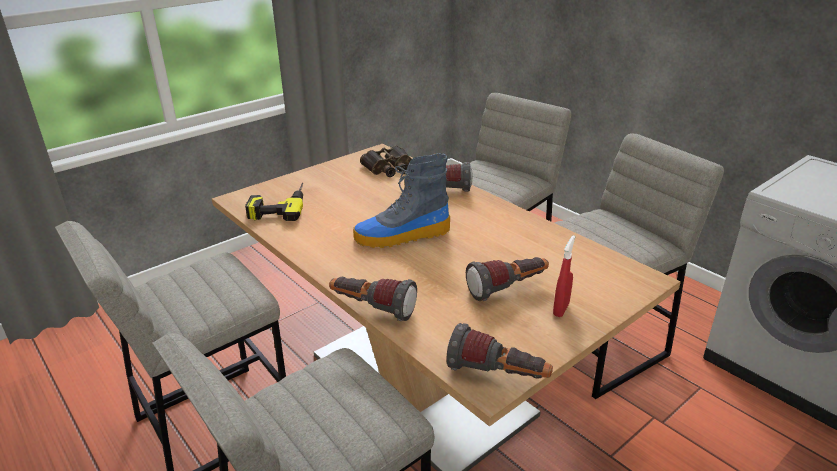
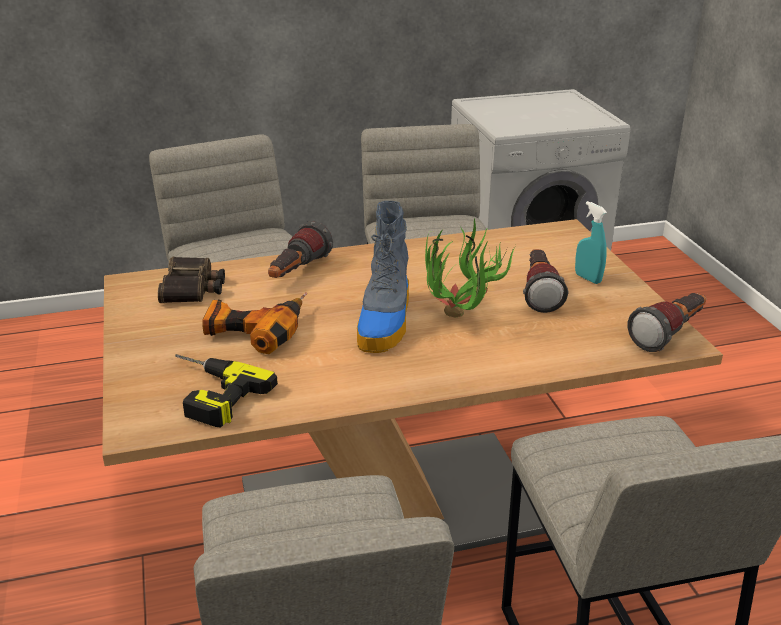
camera: 65 degrees left, 0 degrees up
(358, 198) = (255, 328): none -> power drill
(372, 309) = (526, 374): flashlight -> none
(427, 264) = (461, 322): none -> potted plant
(561, 309) = (588, 278): red spray bottle -> turquoise spray bottle

